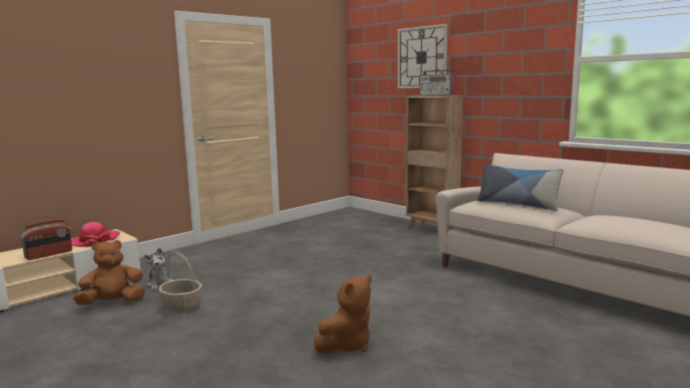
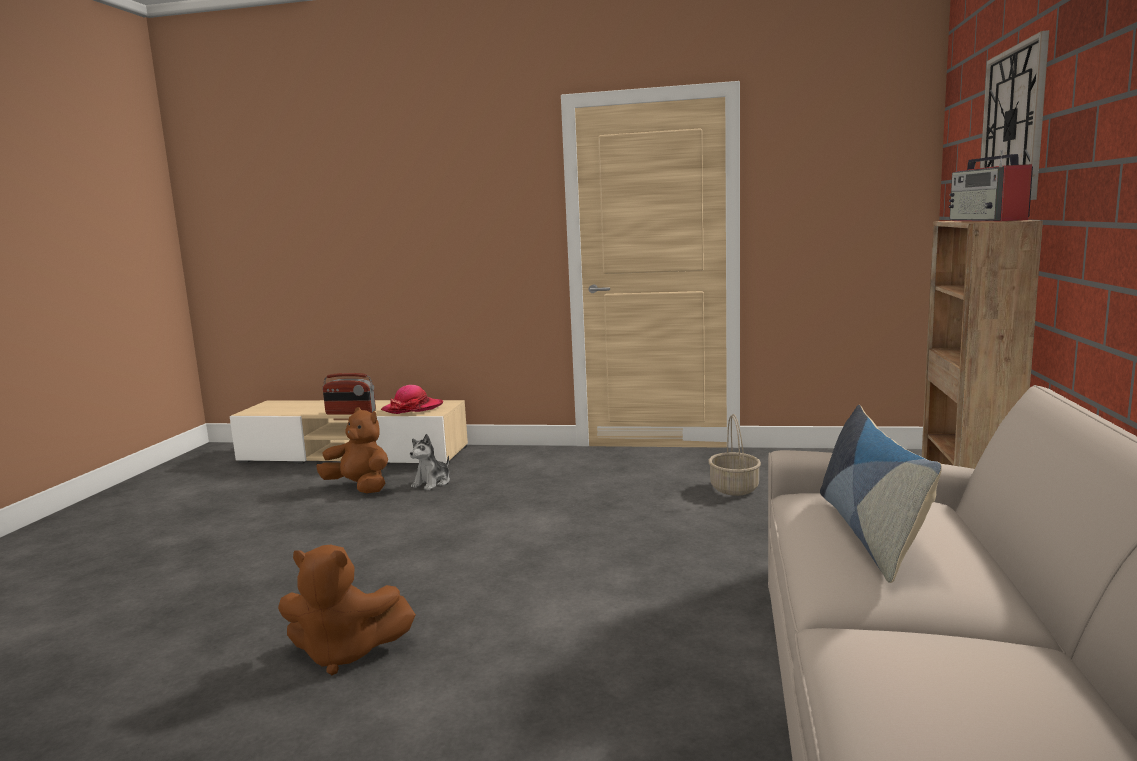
camera: 55 degrees right, 0 degrees up
(182, 307) = (379, 518): basket -> basket (735, 488)

